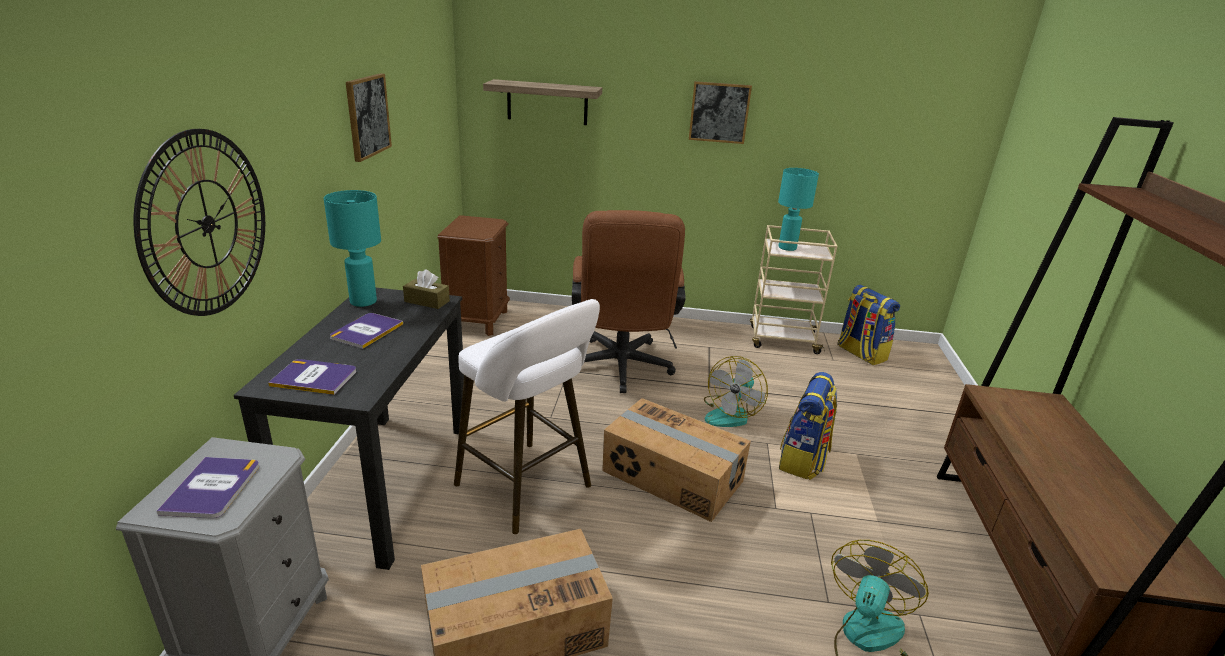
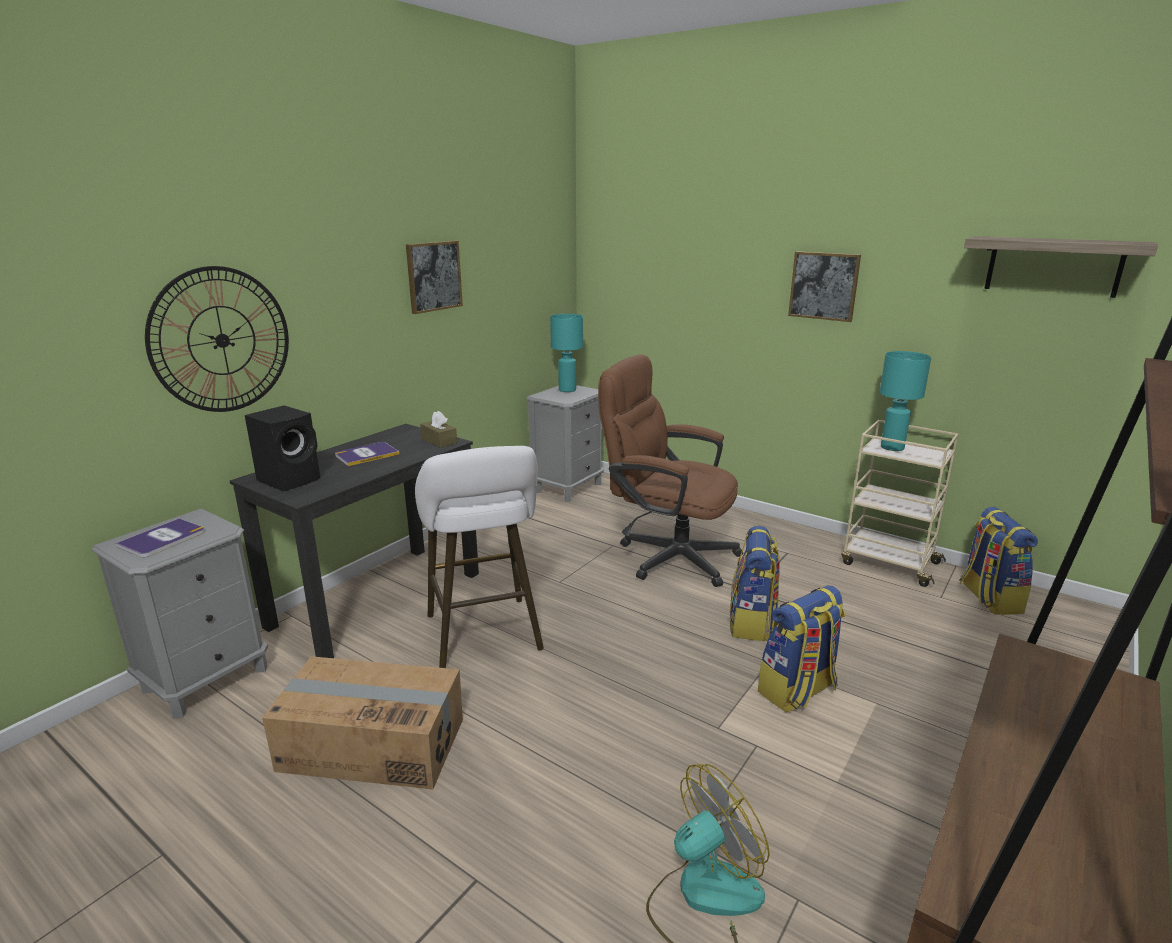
camera: 30 degrees right, 5 degrees down
(314, 378) = (291, 479): book -> black speaker
(362, 302) = (391, 434): turquoise table lamp -> turquoise table lamp (566, 390)
(478, 320) = (568, 487): brown nightstand -> grey nightstand
(547, 102) = (651, 276): shelf -> shelf (1053, 266)
(621, 369) = (667, 555): brown office chair -> brown office chair turned 90 degrees clockwise
(672, 476) = (630, 664): cardboard box -> none
(731, 414) = (752, 623): fan -> backpack

